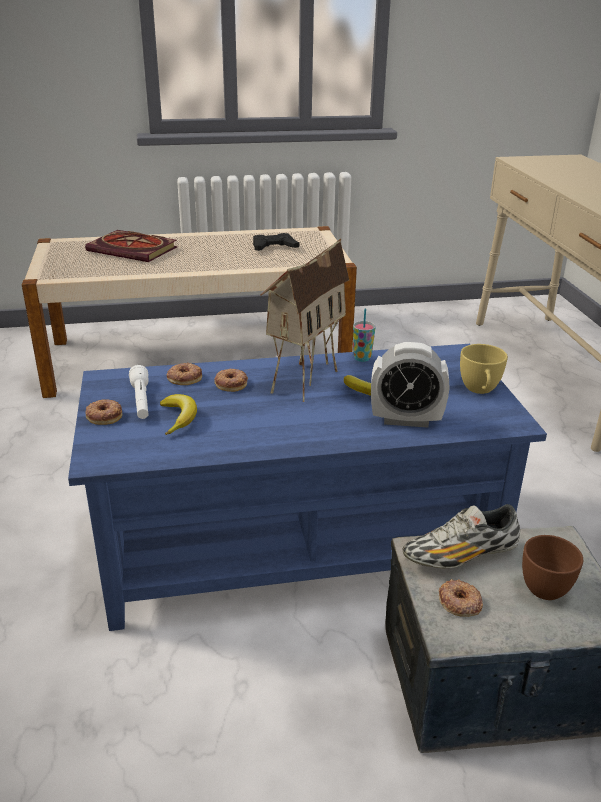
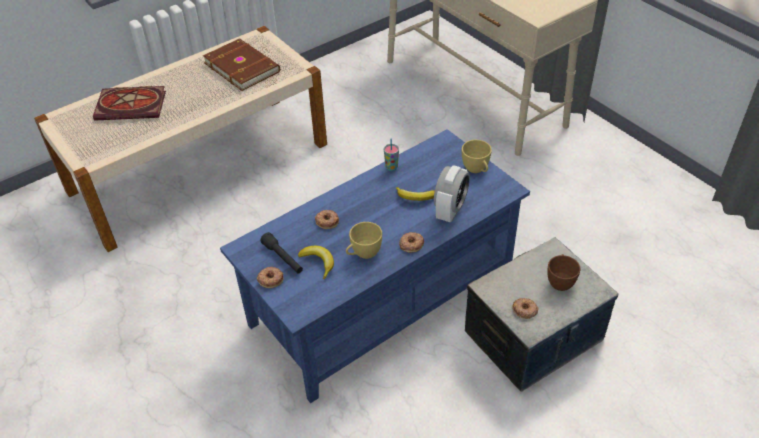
camera: 25 degrees left, 15 degrees up
(141, 401) = (283, 258): white flashlight -> black flashlight
(184, 377) = (293, 227): donut -> donut (411, 244)
(244, 427) = (363, 254): none -> yellow cup
(274, 247) = (242, 66): black game controller -> brown book
(303, 377) = (367, 198): toy house -> none
(406, 420) = (450, 210): alarm clock -> alarm clock turned 45 degrees counterclockwise
(460, 555) = (509, 281): shoe -> none

